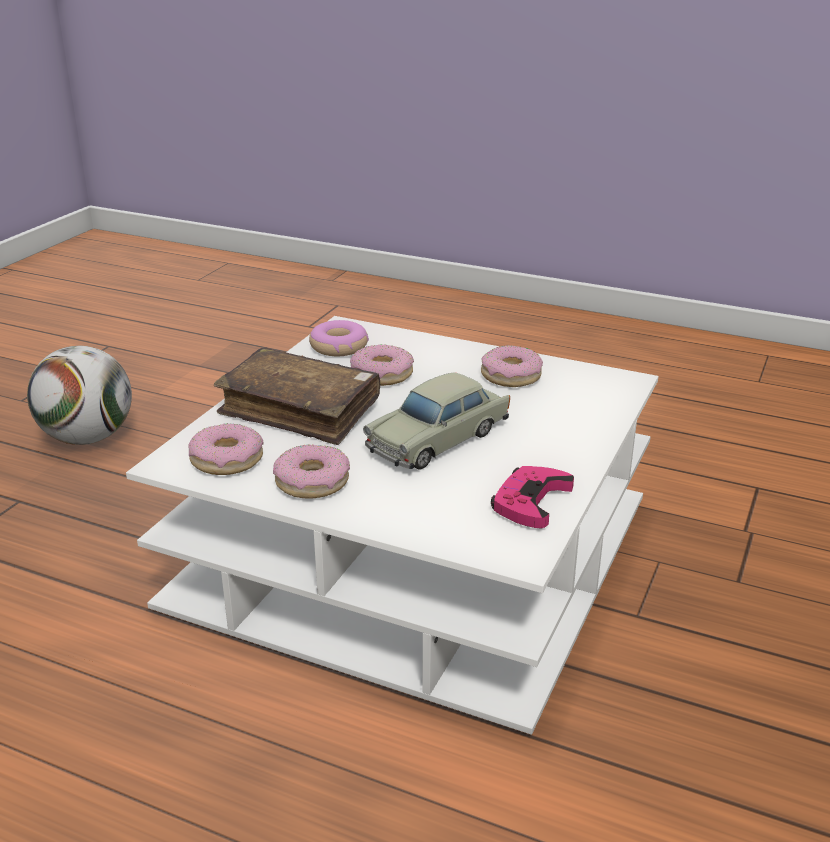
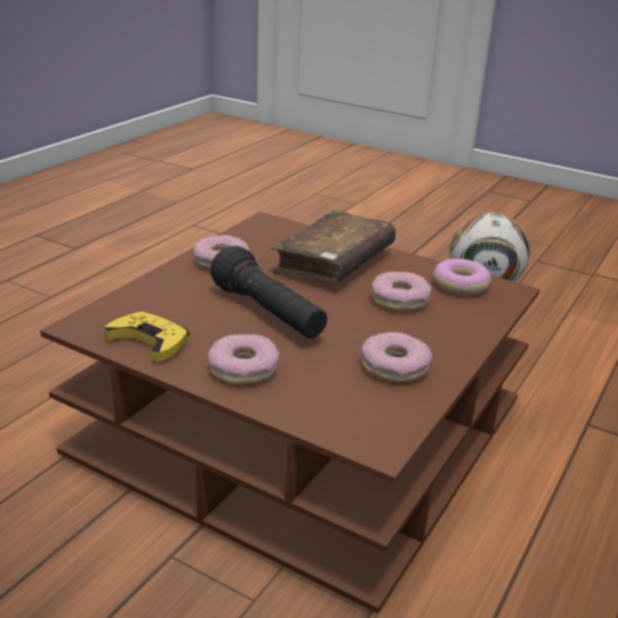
camera: 95 degrees right, 0 degrees up
(226, 460) = (263, 237): donut -> donut (243, 368)
(415, 553) = (302, 427): white coffee table -> brown coffee table
(439, 439) = (268, 313): beige toy car -> black flashlight
(530, 502) = (149, 341): pink game controller -> yellow game controller

